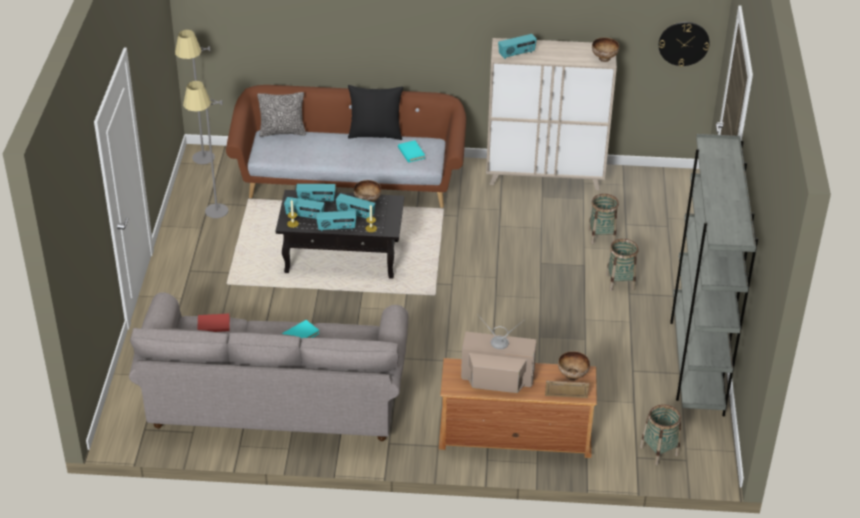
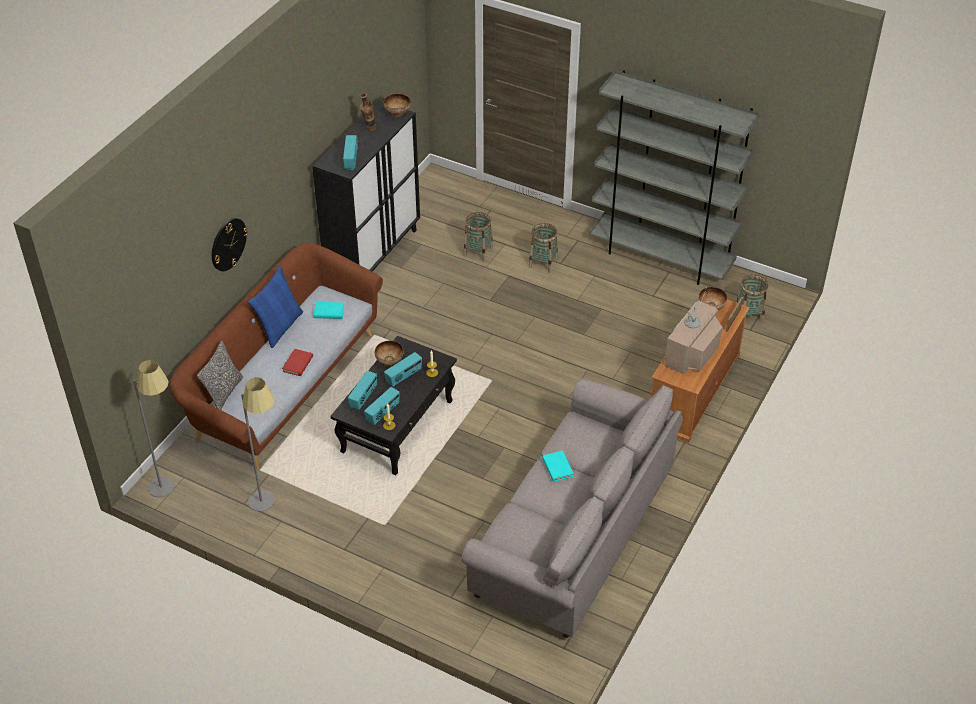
camera: 65 degrees left, 5 degrees up
(213, 325) = (510, 527): red book -> red book (298, 364)
(336, 228) = (416, 396): radio -> none
(375, 134) = (280, 327): black pillow -> blue pillow
(545, 176) = (374, 255): beige cabinet -> black cabinet
(567, 50) = (369, 129): none -> vase
(683, 43) = (408, 65): wall clock -> wall clock (228, 244)

